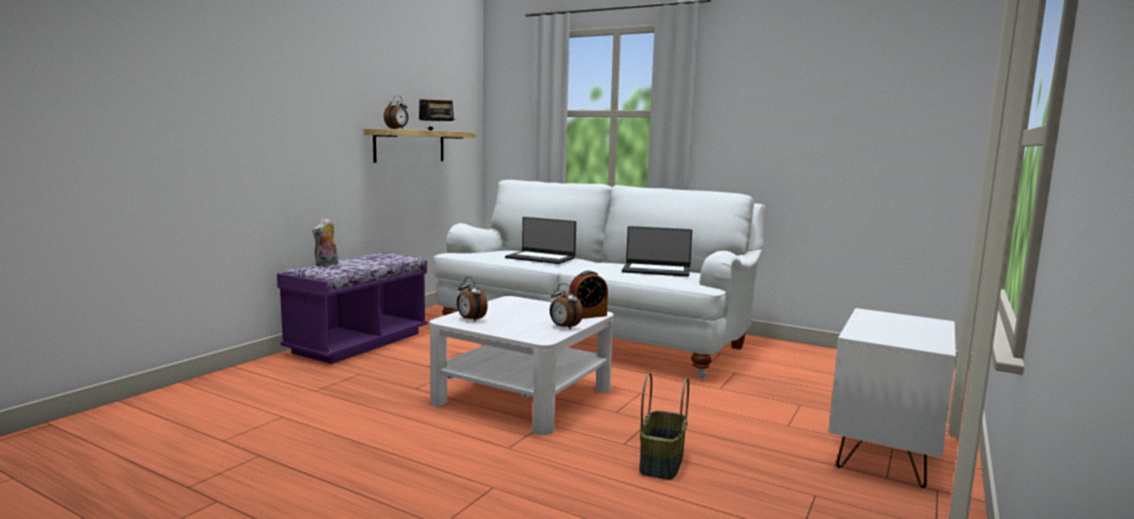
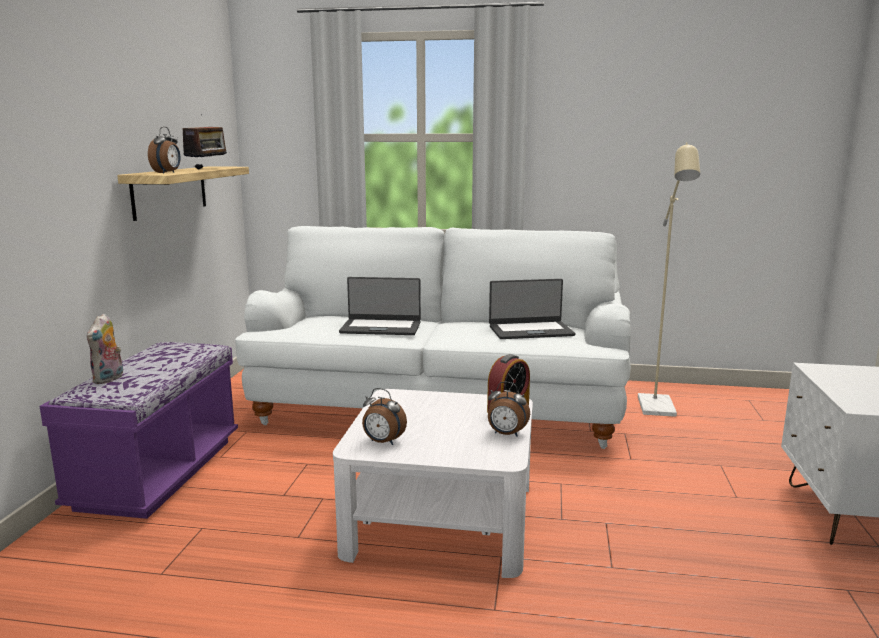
camera: 20 degrees left, 5 degrees up
(662, 463) = (675, 586): basket -> none
(786, 362) = (658, 410): none -> beige floor lamp

